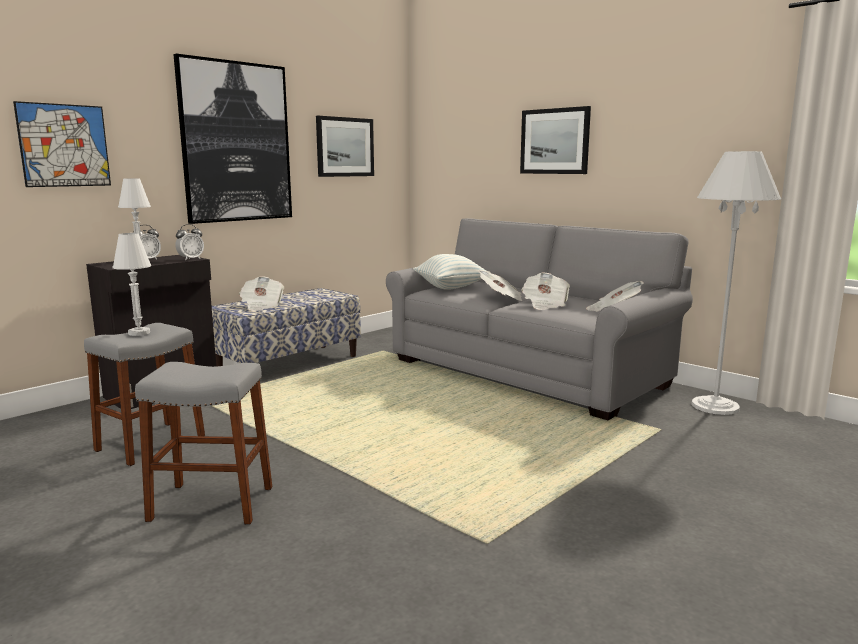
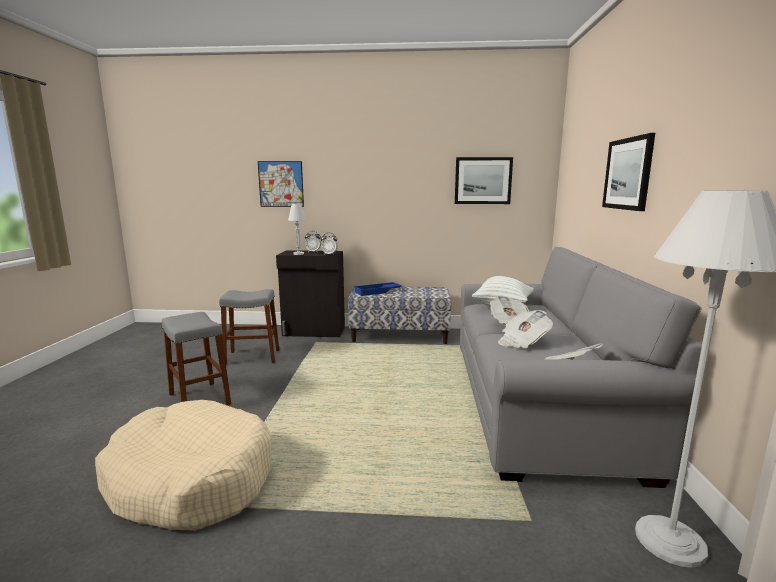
camera: 50 degrees right, 0 degrees up
(139, 333) = (247, 293): white table lamp -> none
(236, 142) = (387, 179): picture -> none
(261, 306) = (377, 292): newspaper -> blue tray
(418, 545) = (191, 479): none -> beige dog bed

